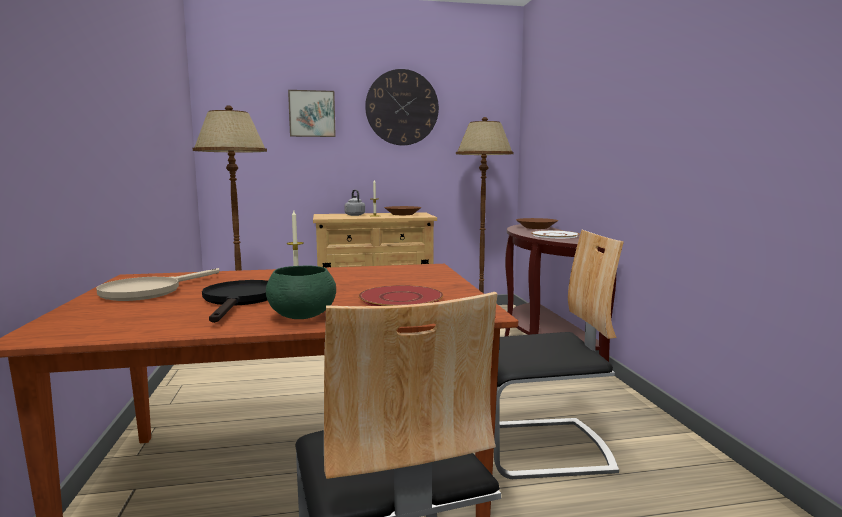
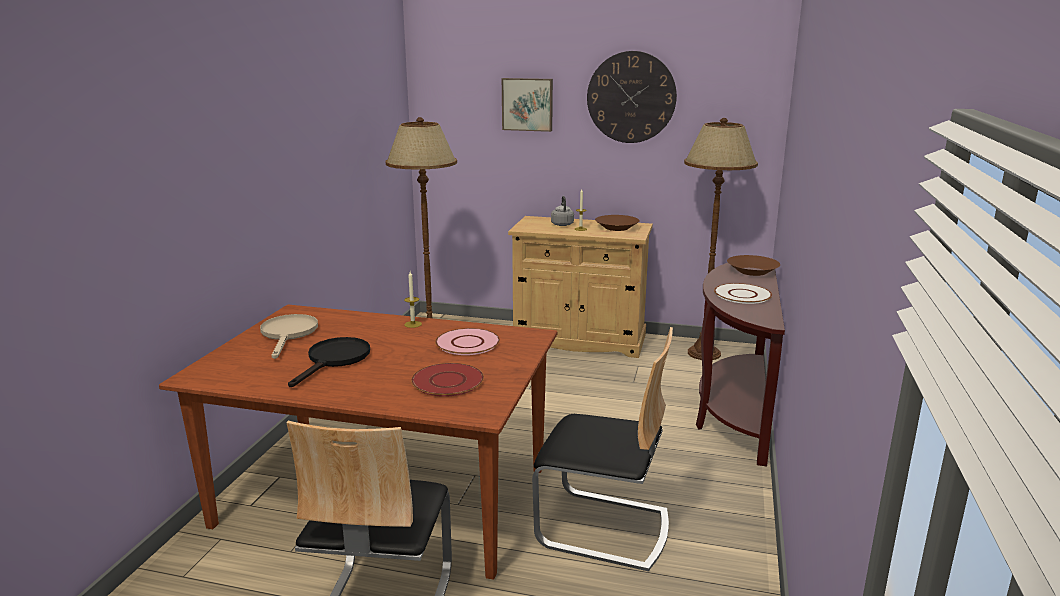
camera: 25 degrees right, 10 degrees up
(150, 291) = (288, 334): beige frying pan -> beige frying pan turned 120 degrees clockwise
(302, 316) = (354, 390): green bowl -> none
(375, 276) = (468, 343): none -> pink plate

